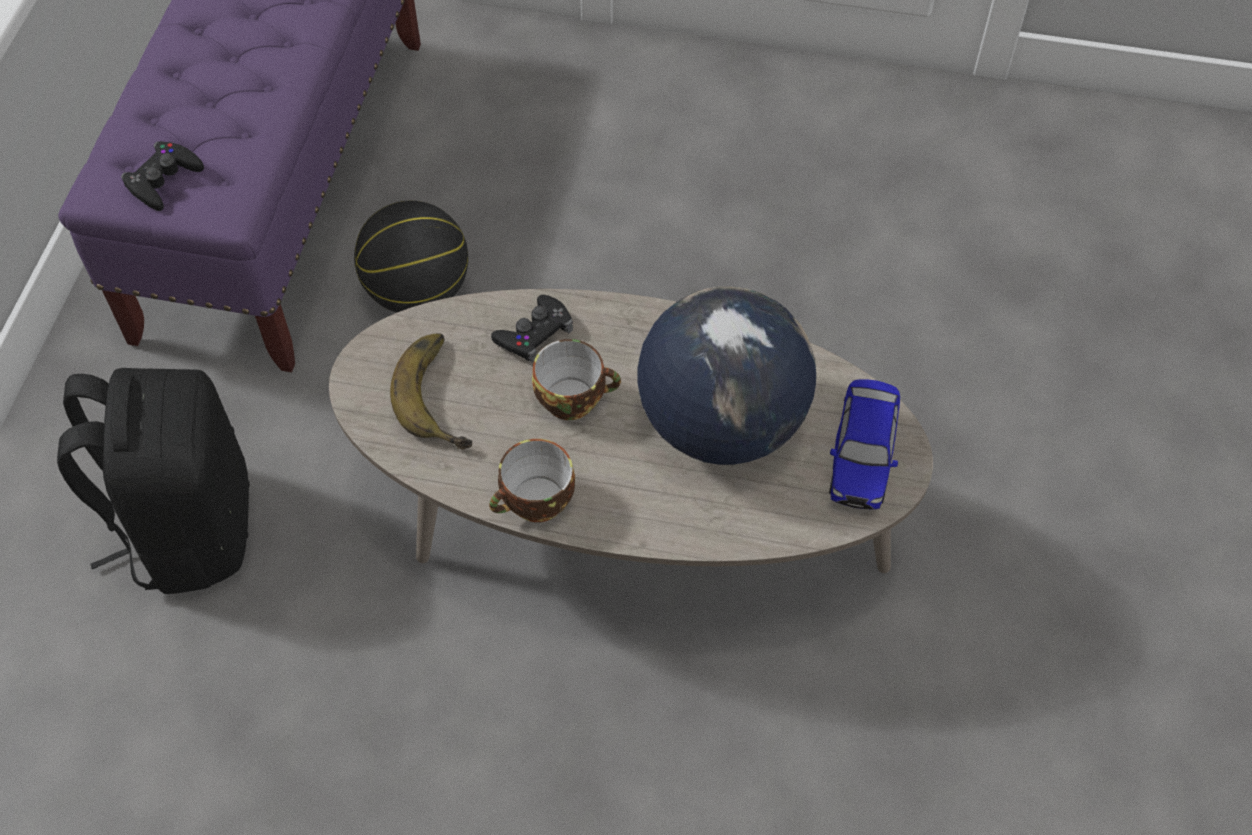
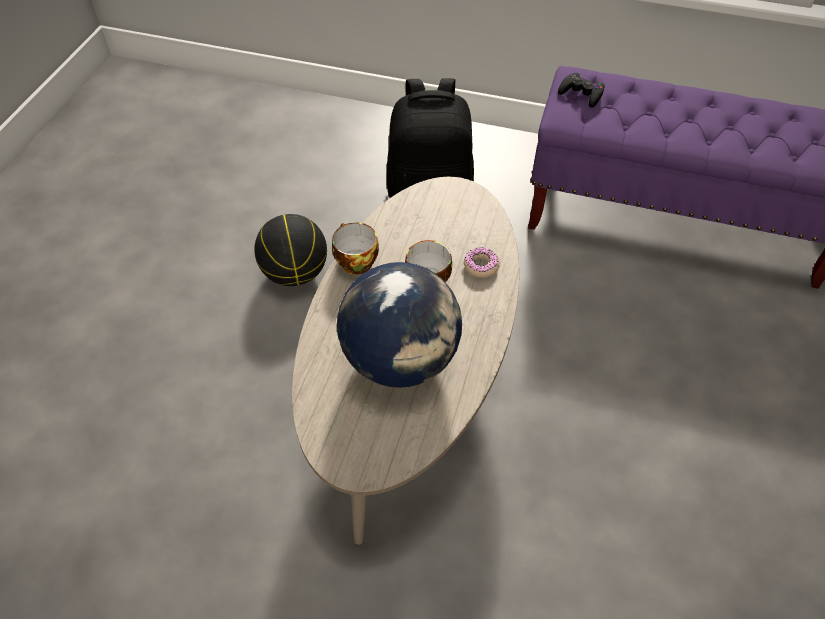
camera: 95 degrees right, 5 degrees down
(417, 291) = (592, 285): basketball -> basketball (295, 273)
(444, 394) = (437, 223): banana -> none
(534, 334) = (481, 266): black game controller -> donut
(861, 458) = (360, 442): toy car -> none

